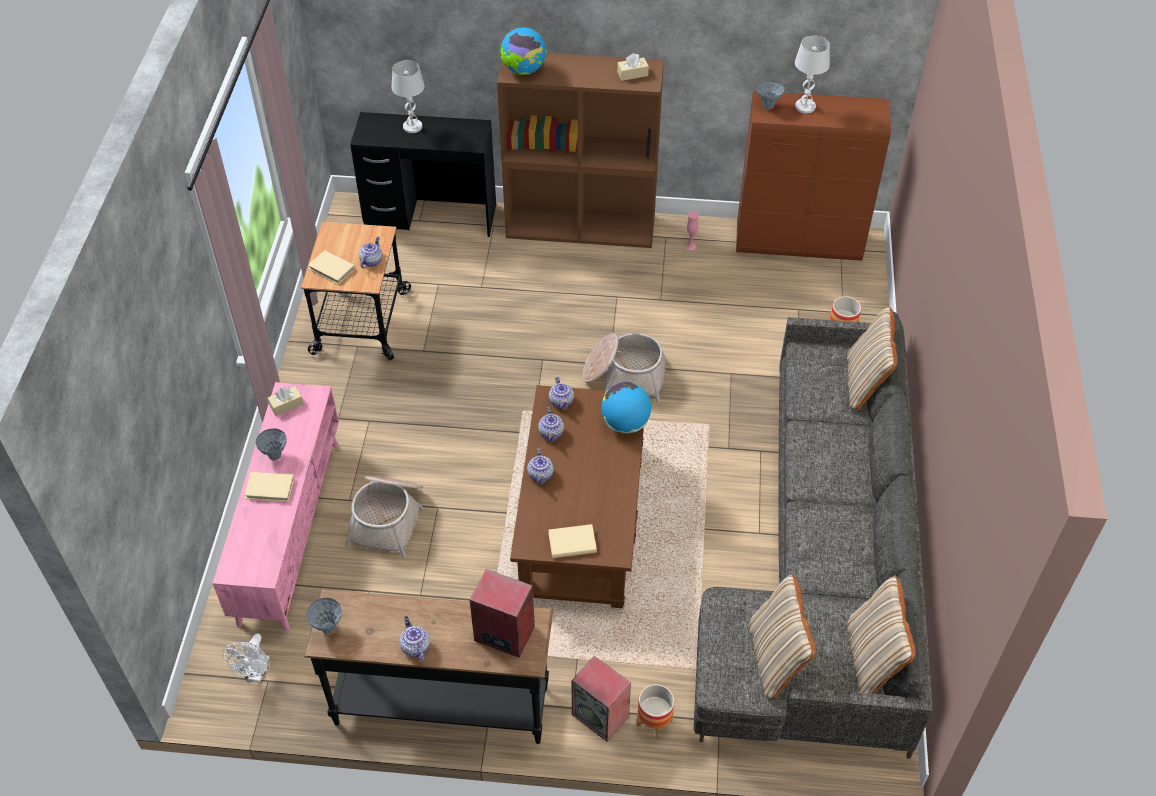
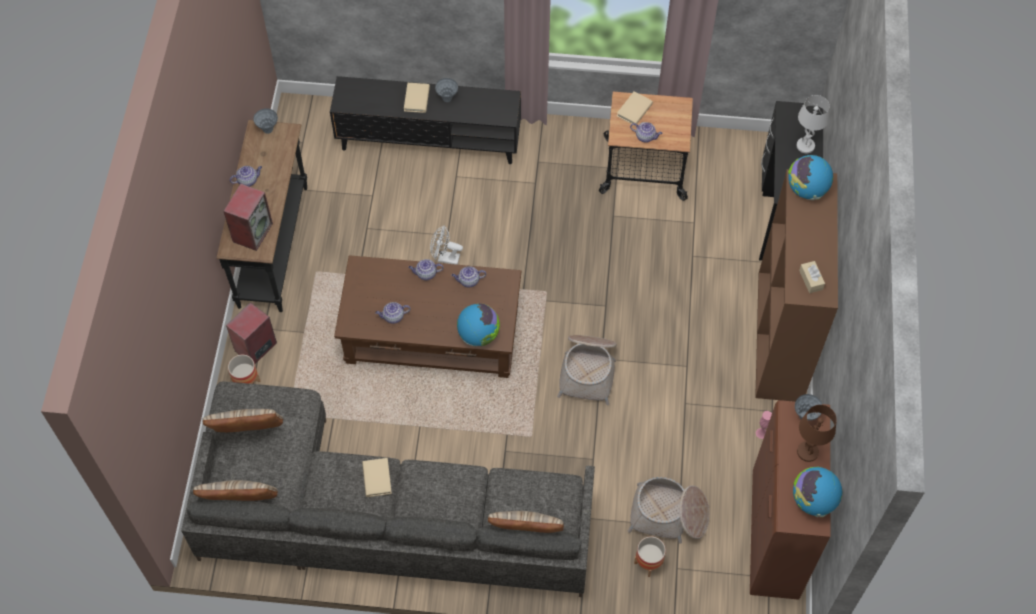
camera: 90 degrees right, 10 degrees up
(256, 673) = (309, 135): white fan -> white fan (445, 258)
(286, 405) = (496, 100): beige tissue box -> none
(289, 529) = (430, 141): pink tv stand -> black tv stand
(388, 518) = (438, 203): basket -> basket (668, 515)
(561, 402) = (502, 288): teapot -> teapot (393, 317)
(572, 543) = (359, 296): beige book -> beige book (377, 478)
(805, 106) = (808, 452): white table lamp -> brown table lamp
(855, 106) = (813, 500): none -> globe

